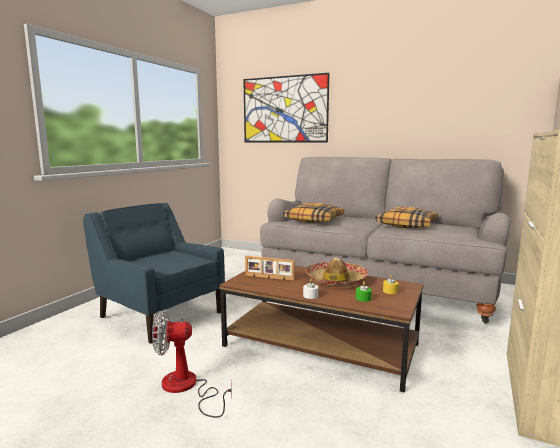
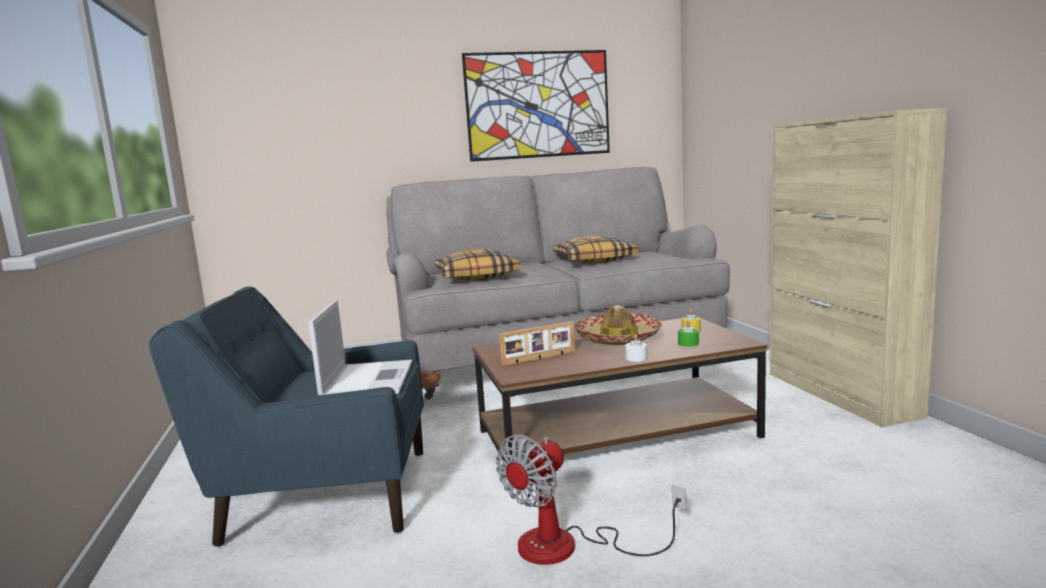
camera: 40 degrees left, 0 degrees up
(179, 262) = (368, 379): none -> laptop
(284, 109) = (326, 109): picture -> picture (538, 105)

